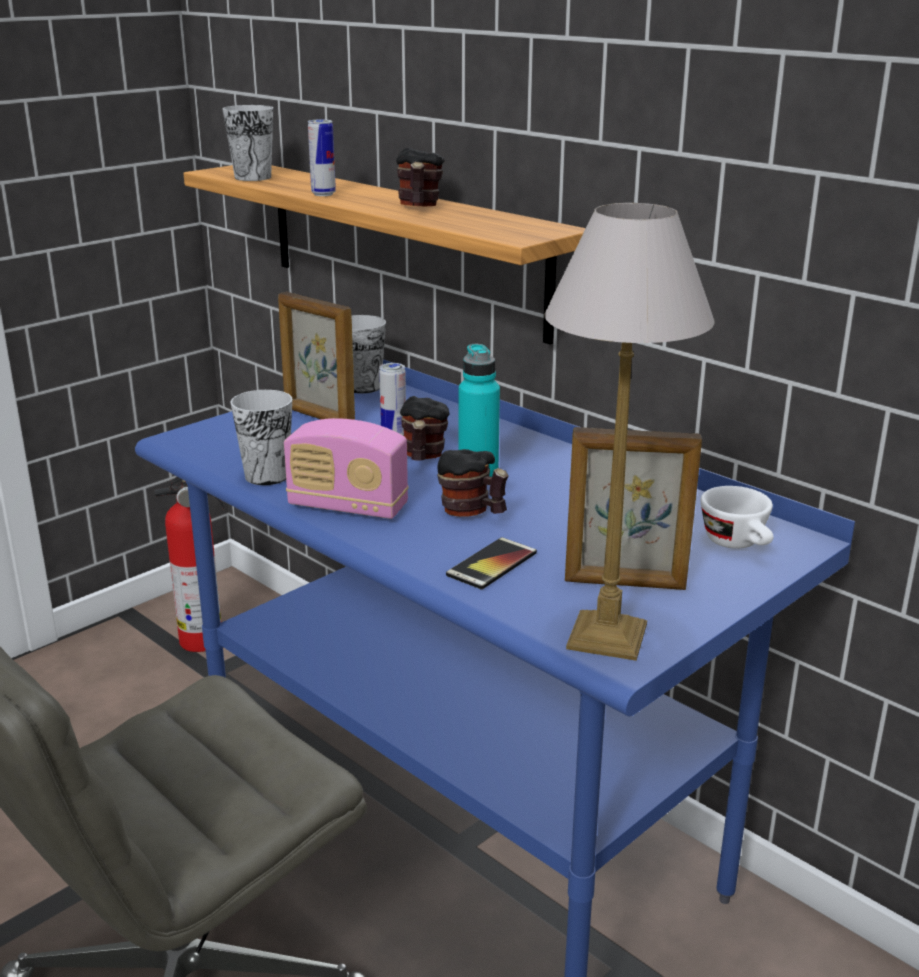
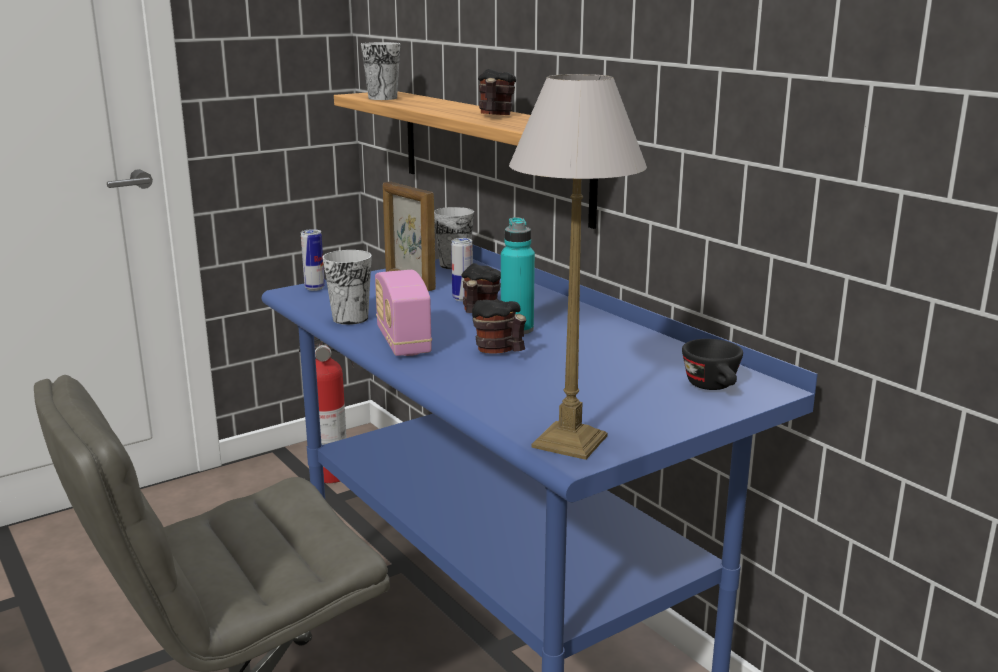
camera: 10 degrees right, 5 degrees down
(323, 194) = (427, 108): can -> can (314, 288)
(348, 506) = (403, 342): radio -> radio turned 45 degrees clockwise
(492, 564) = (499, 387): phone -> none
(625, 583) = (603, 407): picture frame -> none
(739, 544) = (714, 387): white cup -> black cup

